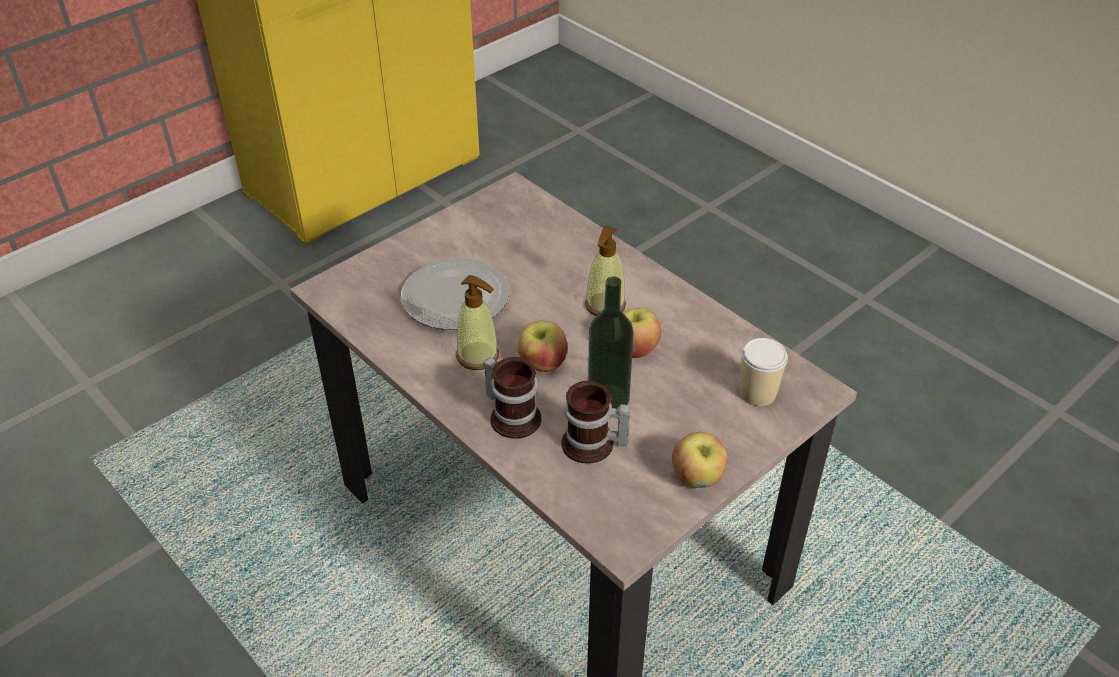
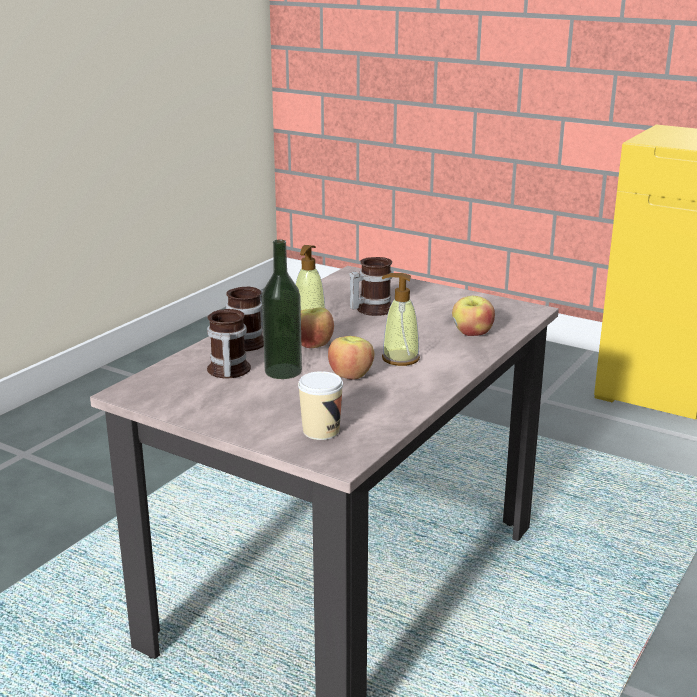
camera: 75 degrees right, 20 degrees down
(456, 298) = (371, 309): plate -> mug
(697, 477) = (204, 413): apple -> apple (472, 334)

